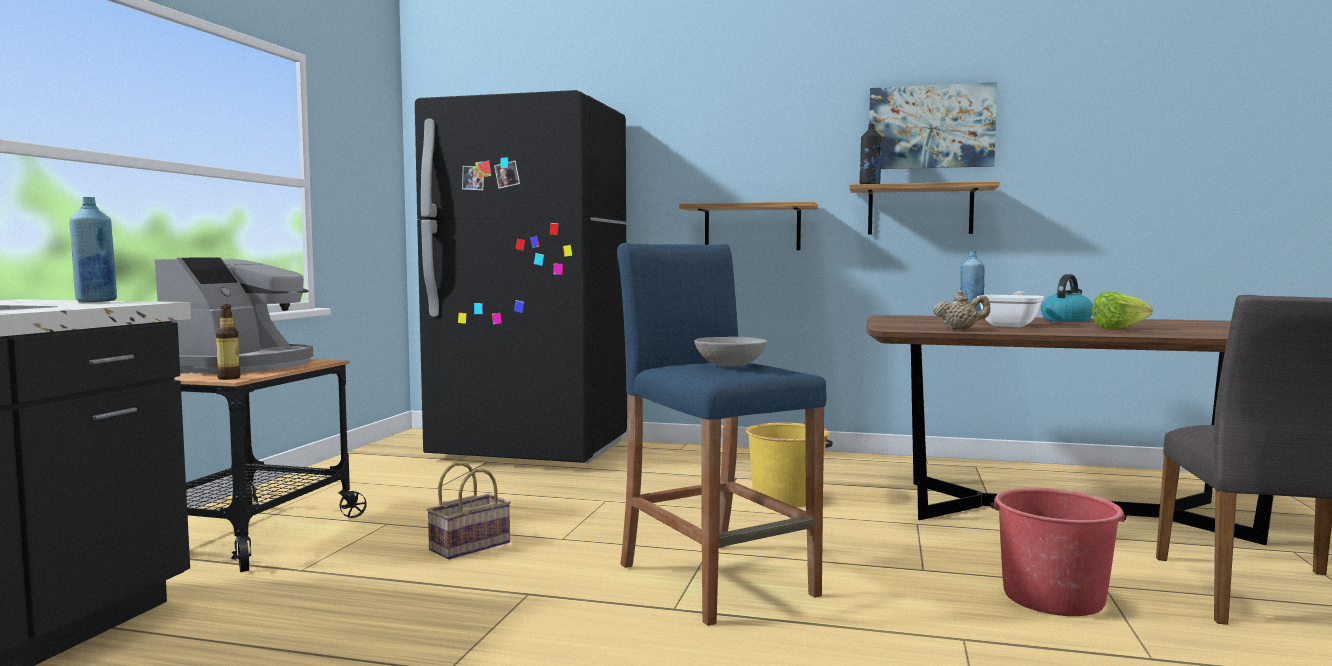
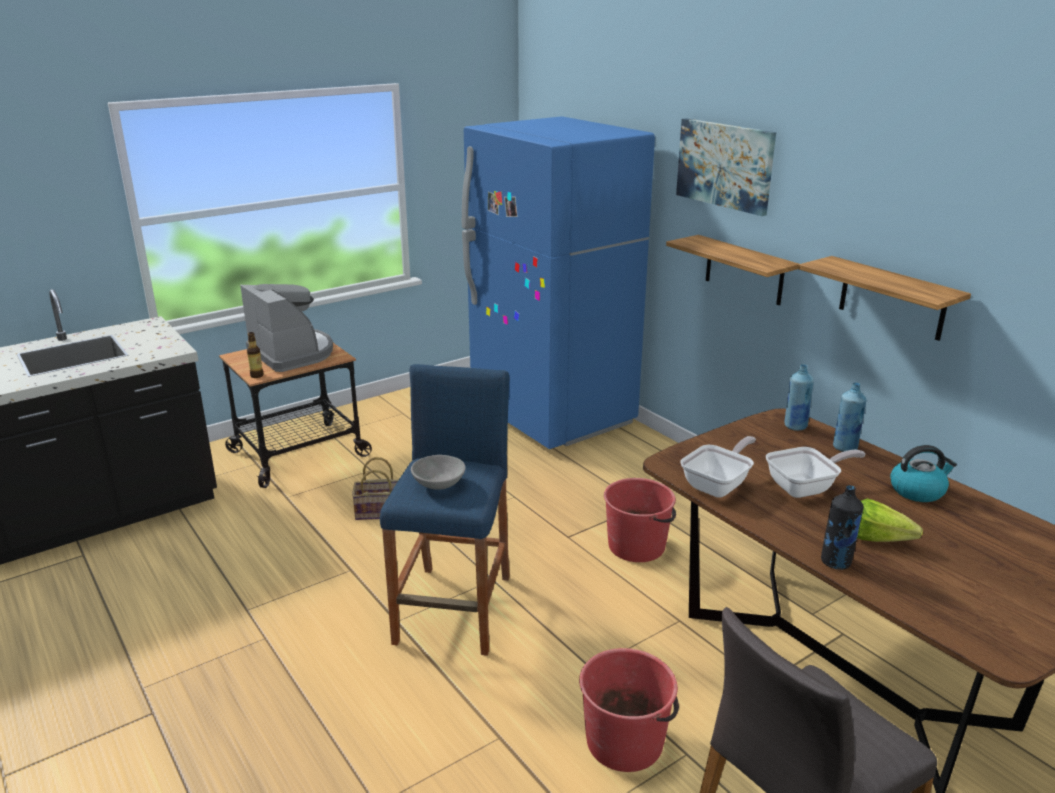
camera: 40 degrees right, 20 degrees up
(95, 301) = (165, 340): blue bottle -> blue bottle (795, 426)
(242, 366) = (292, 353): coffee machine -> coffee machine turned 90 degrees counterclockwise
(530, 451) = (552, 415): black fridge -> blue fridge
(786, 498) = (637, 546): yellow bucket -> red bucket
(870, 185) = (829, 265): black bottle -> black bottle (836, 562)
(931, 127) = (918, 208): picture -> picture (725, 165)
(960, 329) = (719, 485): beige teapot -> frying pan

